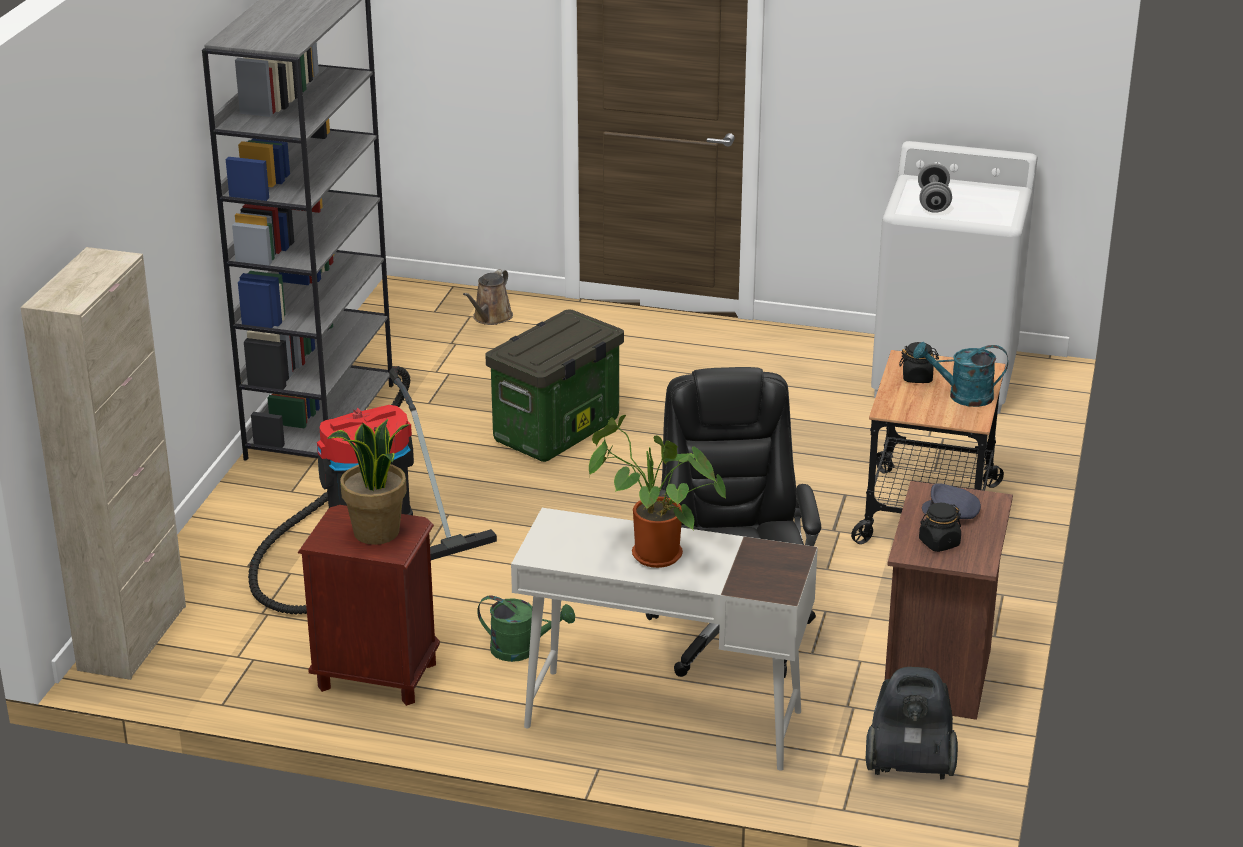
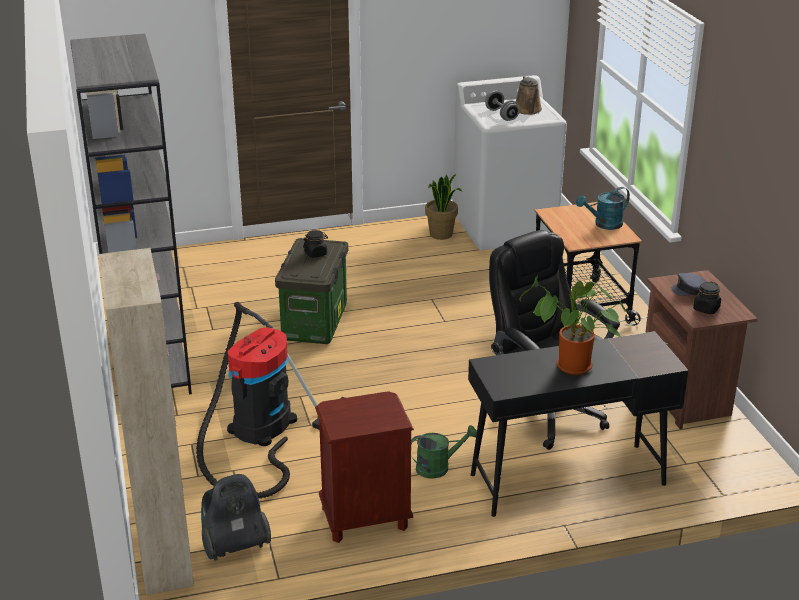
camera: 30 degrees left, 0 degrees up
(376, 533) = (369, 412): potted plant -> potted plant (441, 234)
(490, 318) = (198, 264): brown watering can -> brown watering can (528, 110)
(661, 718) = (566, 479): white desk -> black desk
(908, 765) = (727, 455): vacuum cleaner -> vacuum cleaner (234, 546)
(917, 377) = (568, 221): black jar -> black jar (316, 253)

